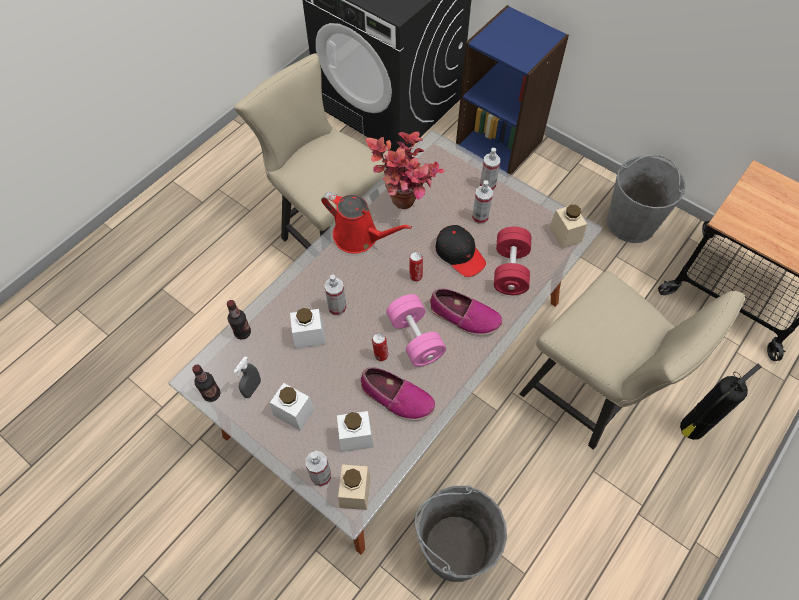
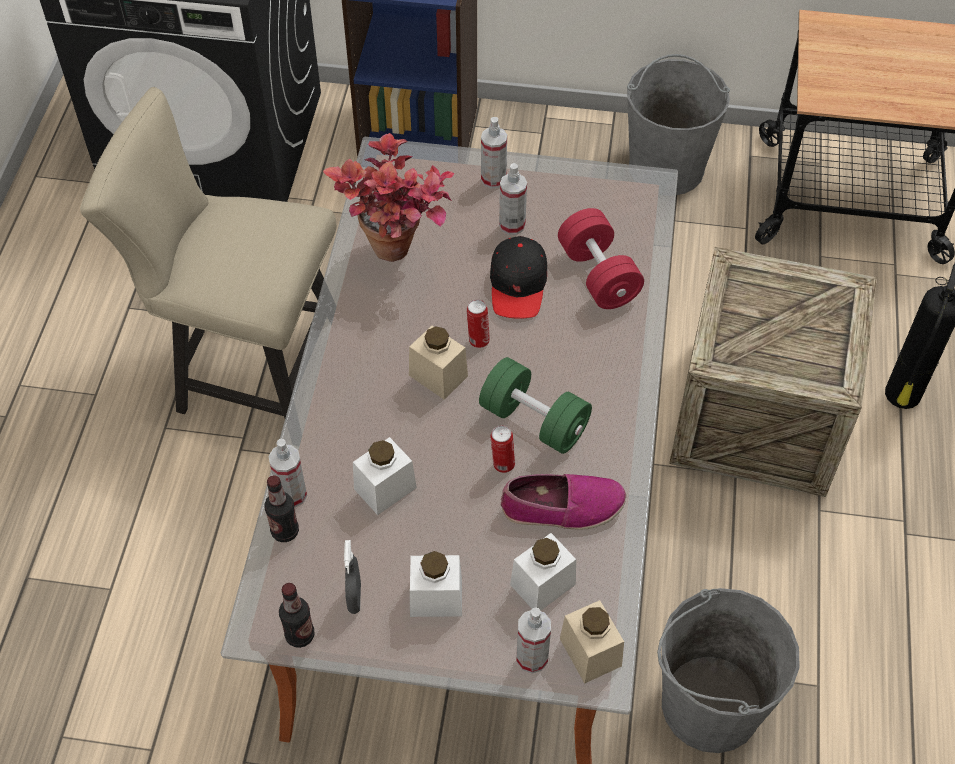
camera: 30 degrees left, 5 degrees down
(337, 307) = (398, 432): spray bottle -> spray bottle (292, 495)
(359, 237) = (363, 324): red watering can -> none
(415, 338) = (534, 420): pink dumbbell -> green dumbbell
(459, 254) = (518, 285): black cap -> black cap turned 75 degrees clockwise
(464, 316) = (580, 362): shoe -> none
(565, 234) = (637, 198): beige jar -> beige jar (438, 375)
(591, 396) = (757, 417): beige chair -> crate

